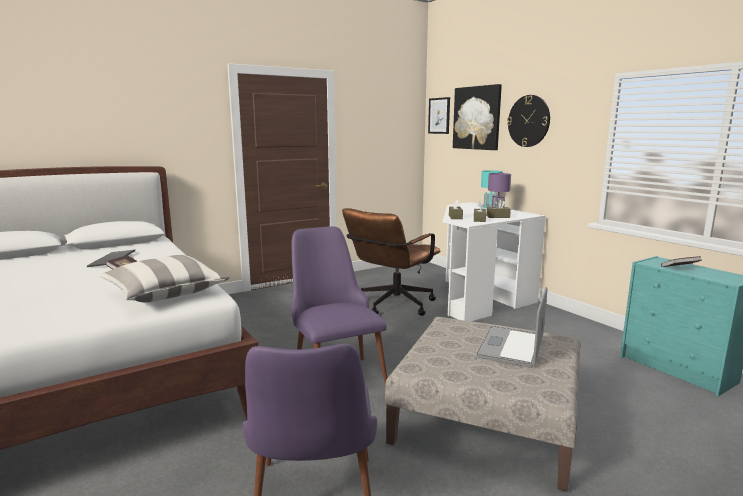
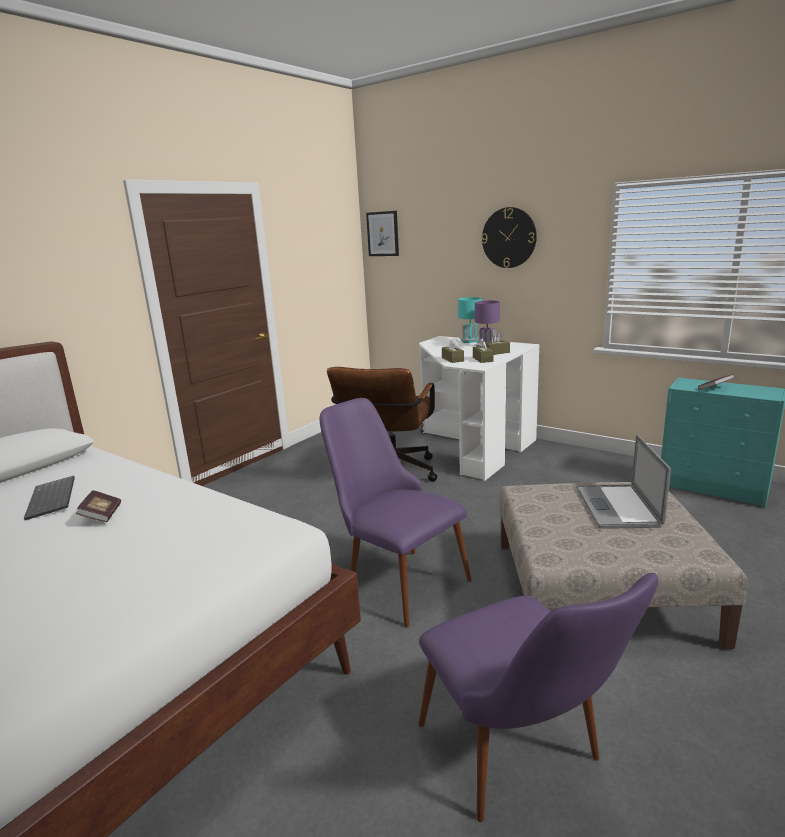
camera: 20 degrees left, 5 degrees up
(165, 293) = (212, 539): pillow -> none
(477, 118) = (438, 235): picture -> none

